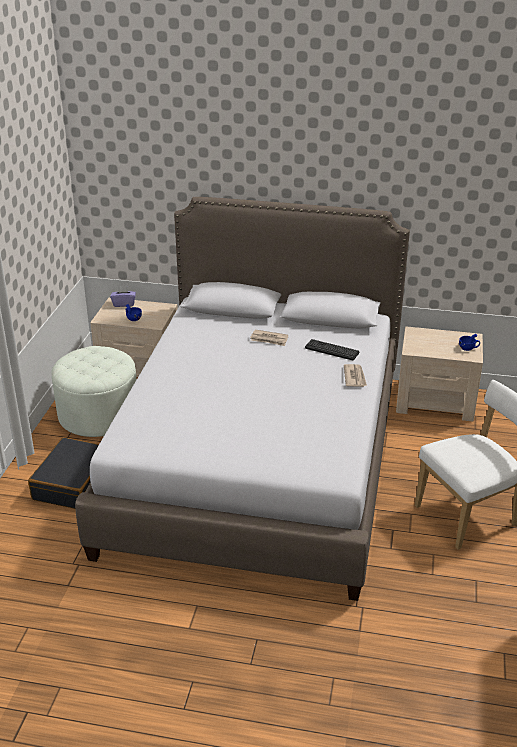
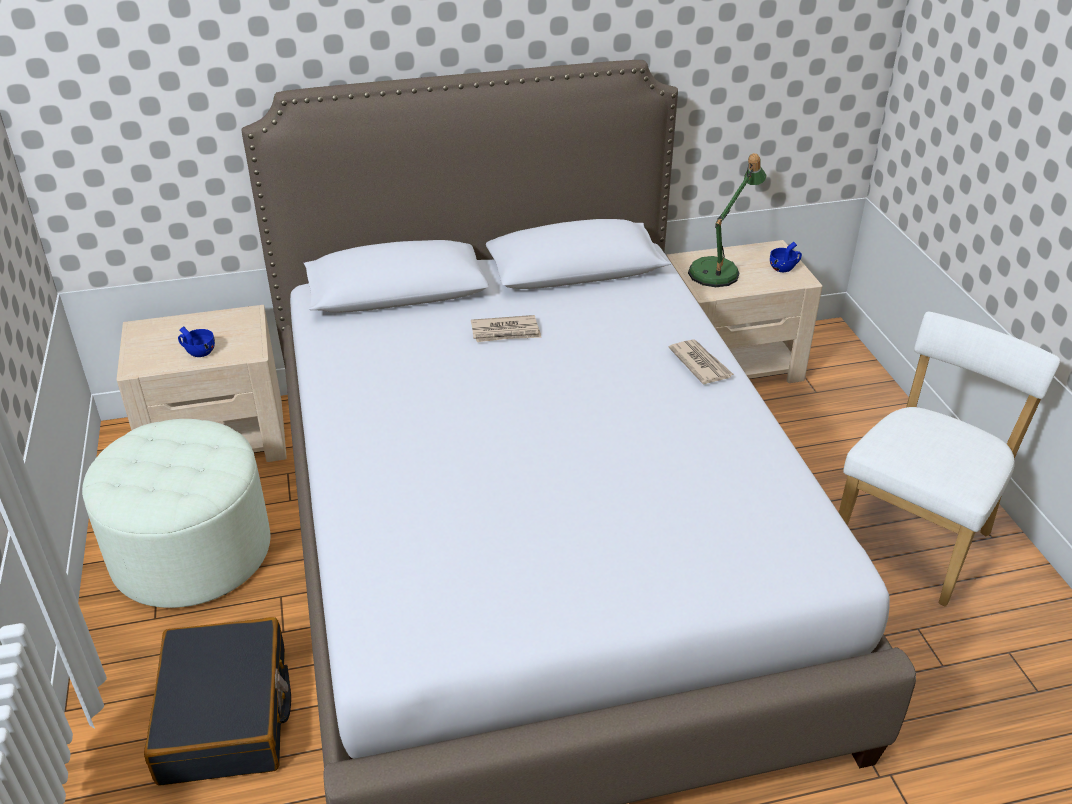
camera: 25 degrees left, 5 degrees up
(124, 304) = (162, 327): purple tissue box -> none
(331, 350) = (624, 325): keyboard -> none
(428, 341) = (719, 270): none -> table lamp

